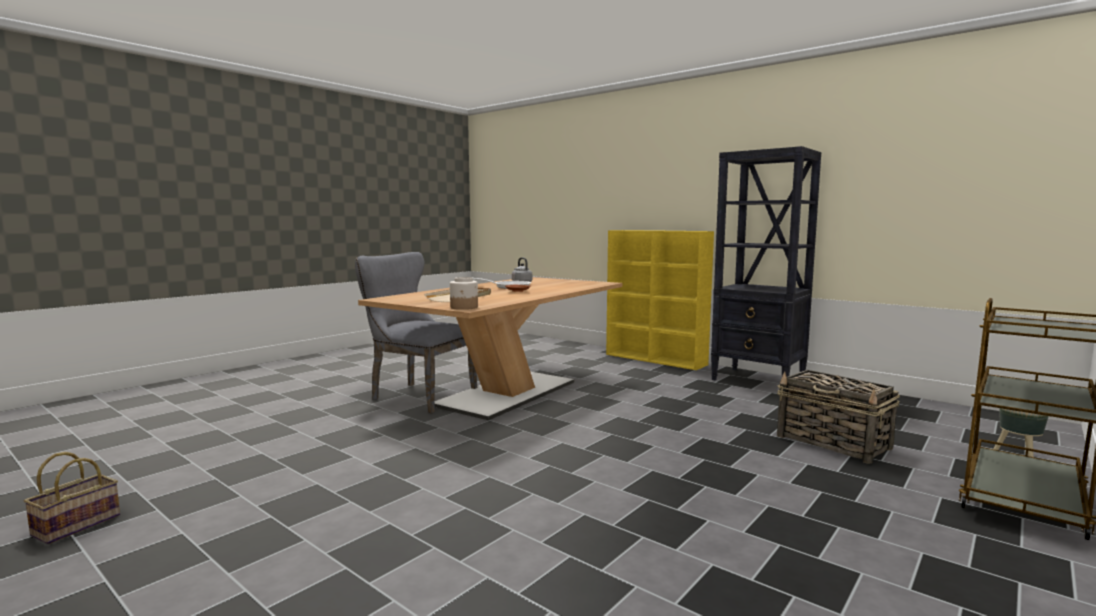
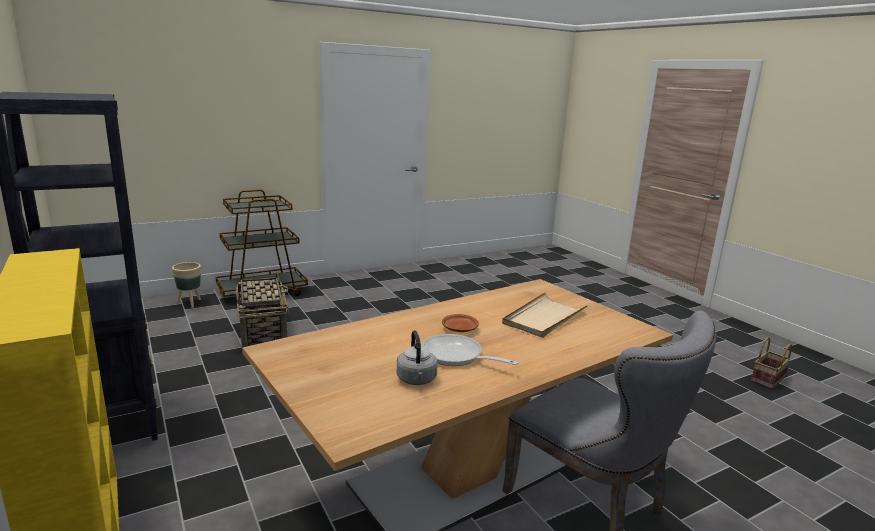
camera: 160 degrees left, 10 degrees up
(464, 307) = (543, 288): jar -> none

